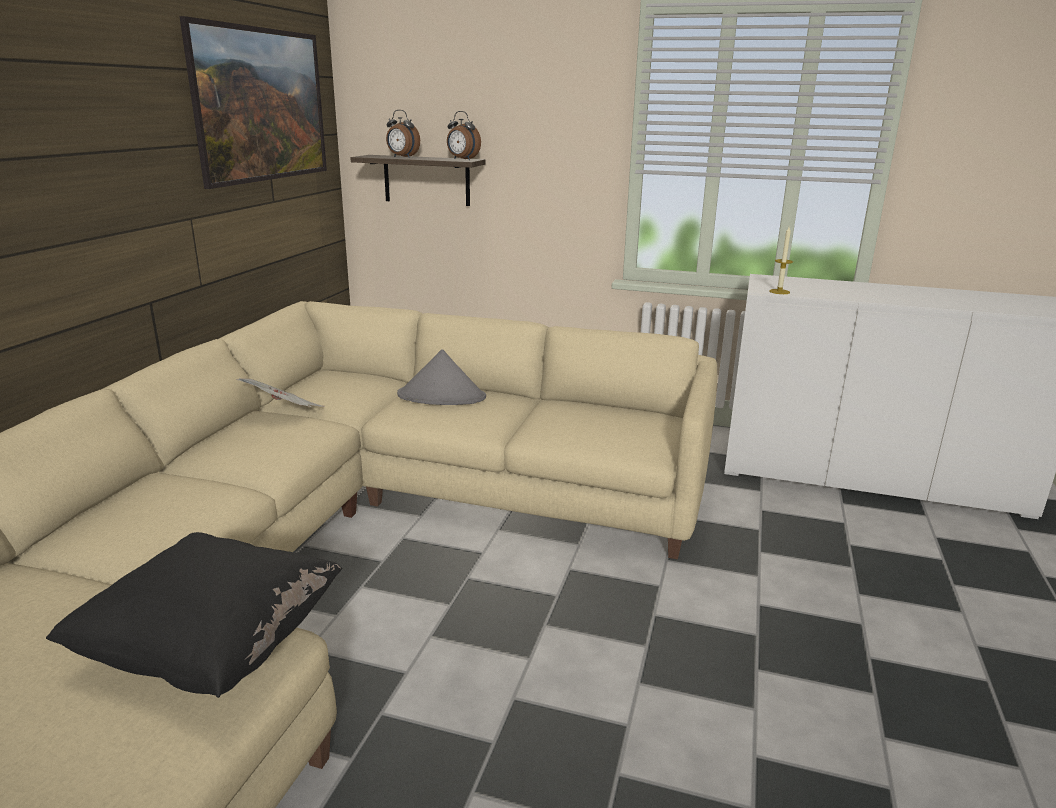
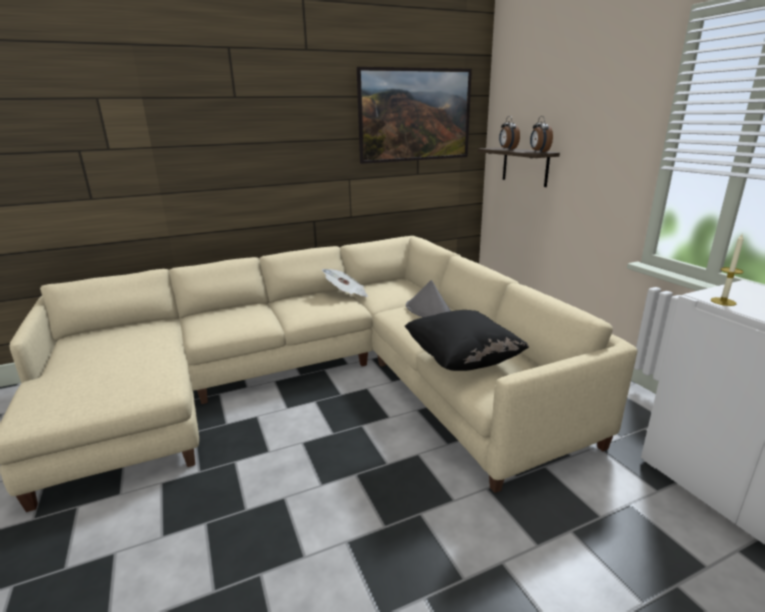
camera: 50 degrees right, 0 degrees up
(213, 648) = (150, 380): black pillow -> black pillow (462, 360)

